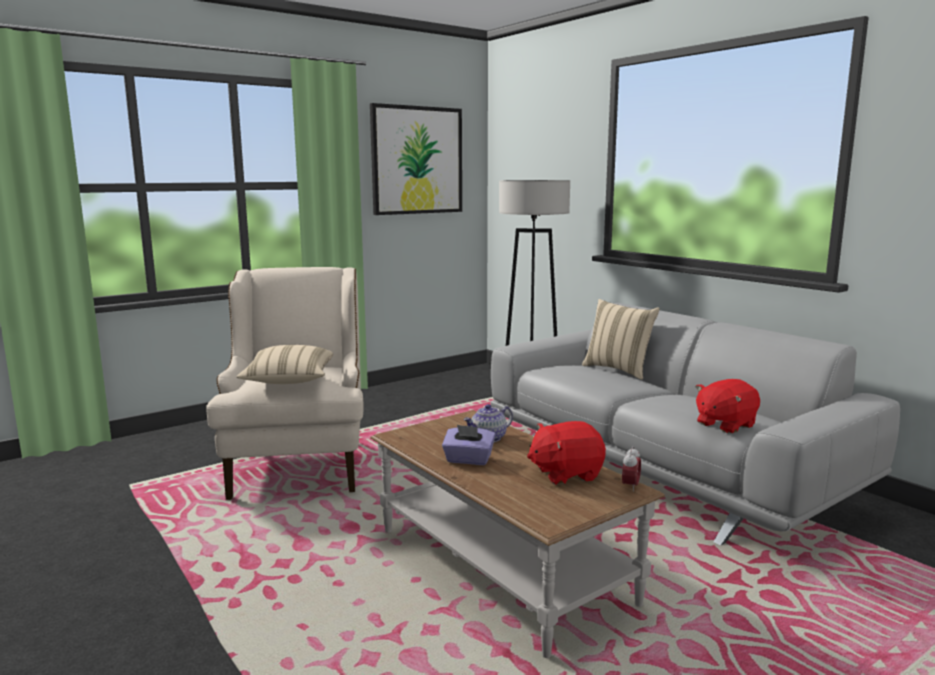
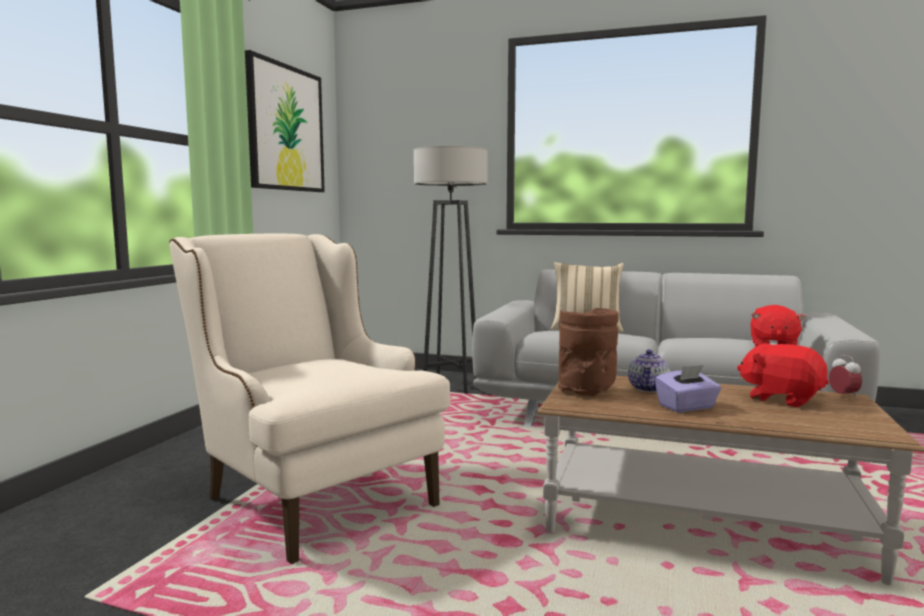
camera: 35 degrees left, 5 degrees down
(289, 381) = (346, 372): beige pillow -> none
(437, 429) = (586, 391): none -> brown vase
(566, 473) = (781, 398): red plush toy -> red plush toy turned 90 degrees clockwise

